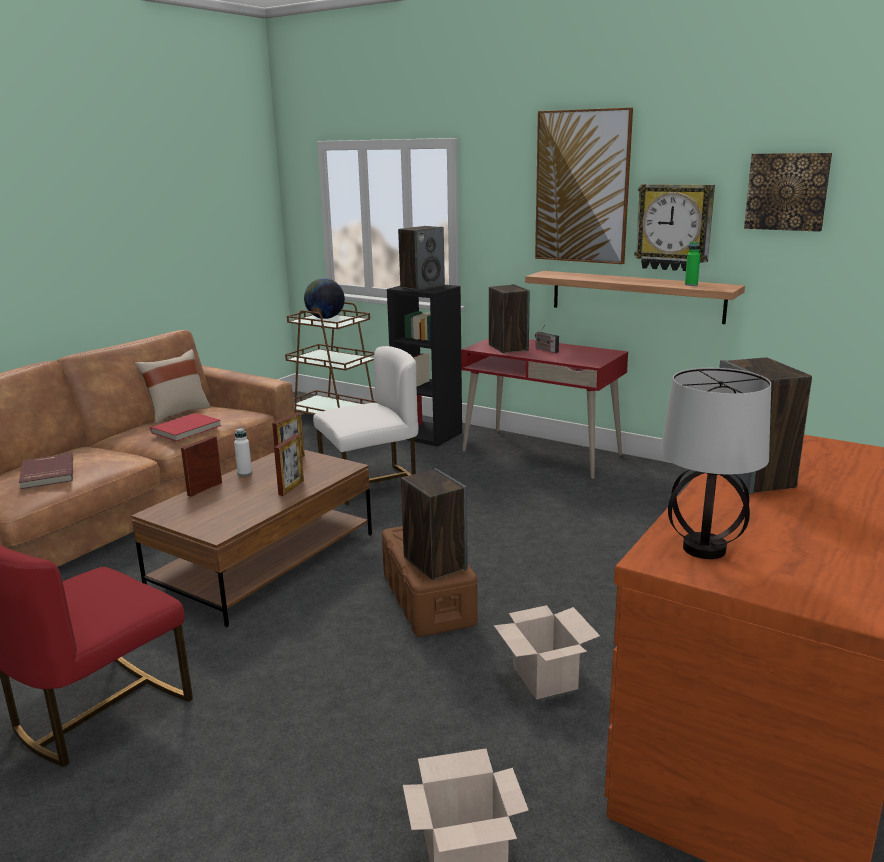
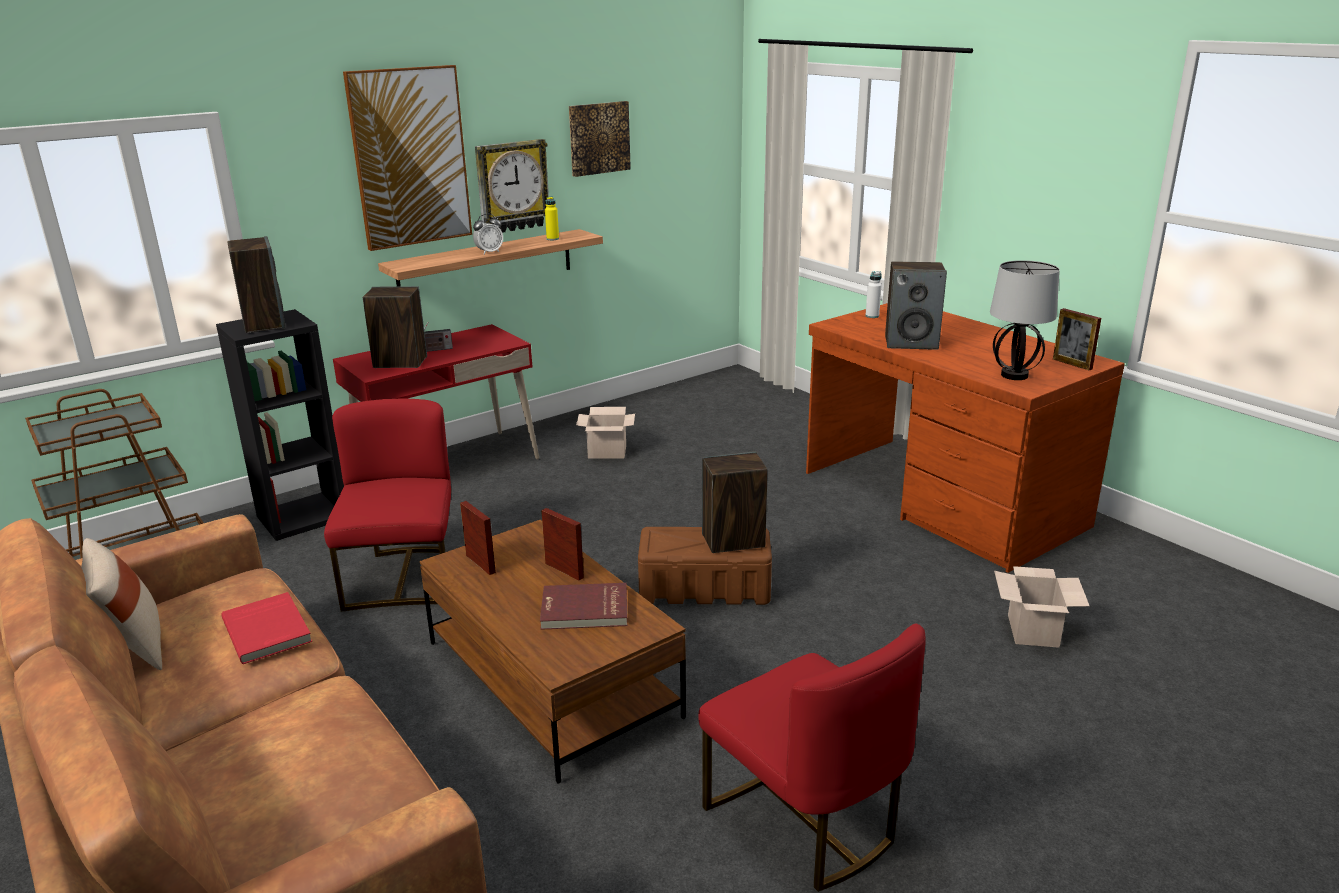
camera: 70 degrees left, 5 degrees up
(46, 474) = (324, 771): red book -> red book (584, 610)
(205, 489) = (512, 629): picture frame -> picture frame (1072, 364)
(244, 473) = (486, 598): white bottle -> white bottle (872, 316)
(325, 318) = (78, 427): globe -> none
(370, 482) = (404, 578): white chair -> red chair
(543, 677) = (852, 560): cardboard box -> cardboard box (606, 452)
(615, 280) = (489, 252): none -> alarm clock
(691, 284) = (552, 239): green bottle -> yellow bottle

